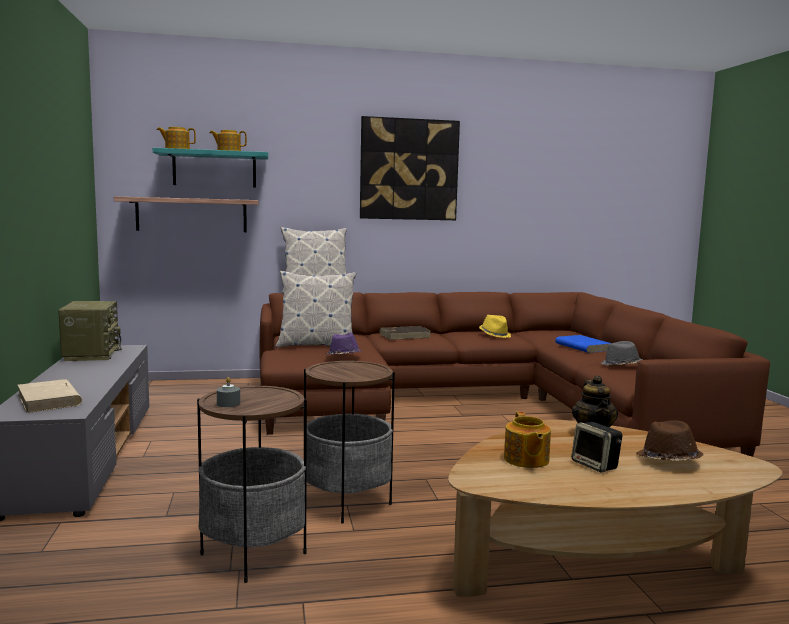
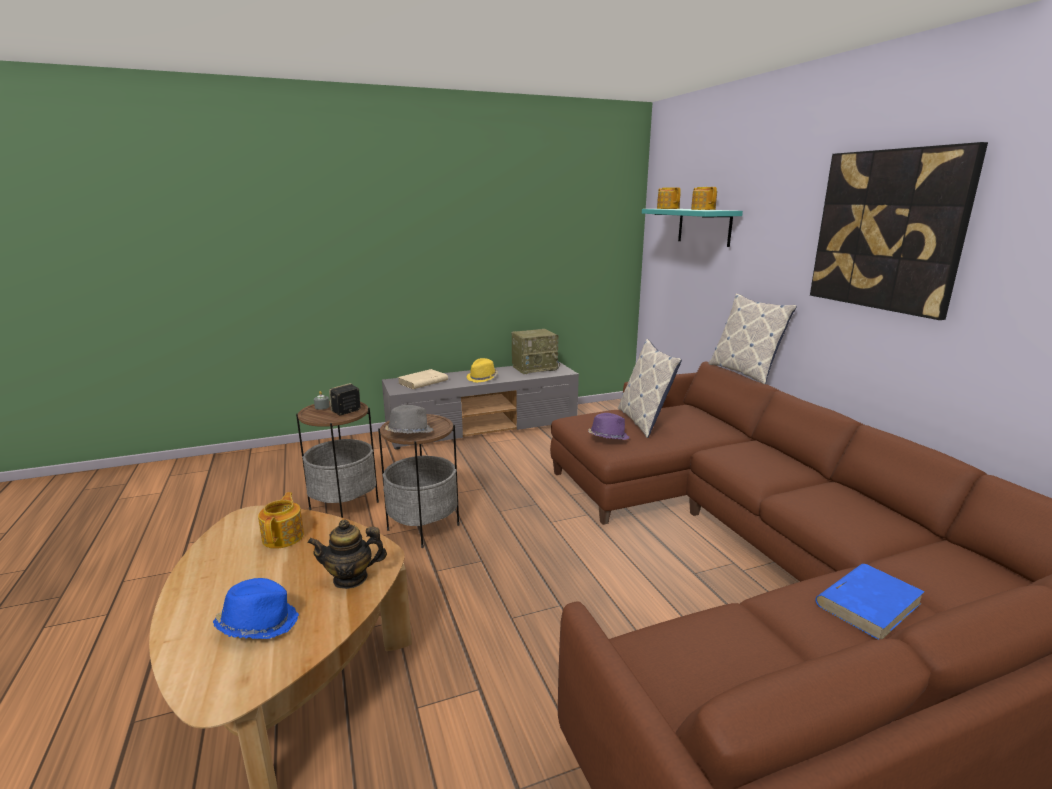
camera: 80 degrees right, 10 degrees up
(191, 215) = (686, 270): shelf -> none
(405, 335) = (751, 455): brown book -> none
(495, 335) = (847, 514): yellow hat -> yellow hat (482, 378)
(526, 460) = (284, 536): teapot -> teapot turned 105 degrees clockwise
(596, 465) = (259, 573): speaker -> speaker (346, 411)
(620, 366) = (740, 639): grey hat -> grey hat (409, 433)
(668, 460) = (258, 624): brown hat -> blue hat

